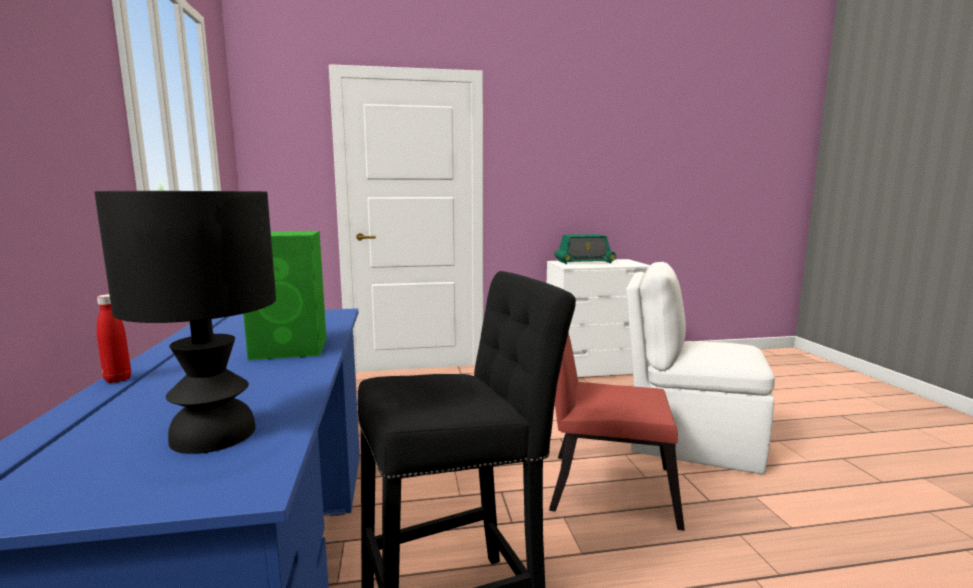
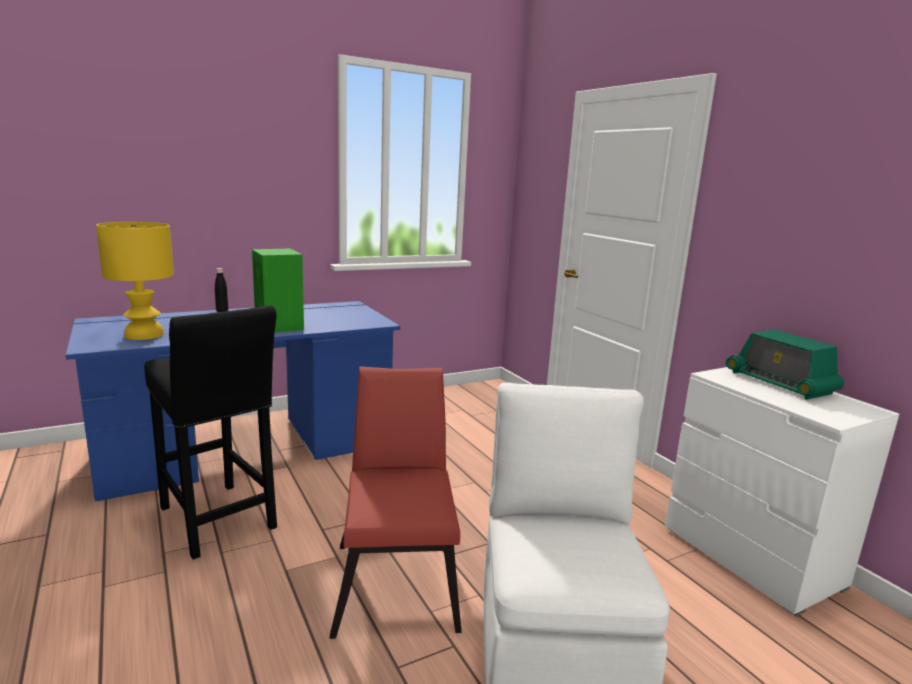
camera: 70 degrees right, 5 degrees up
(118, 379) = (222, 311): red bottle -> black bottle
(214, 433) = (145, 335): black table lamp -> yellow table lamp

